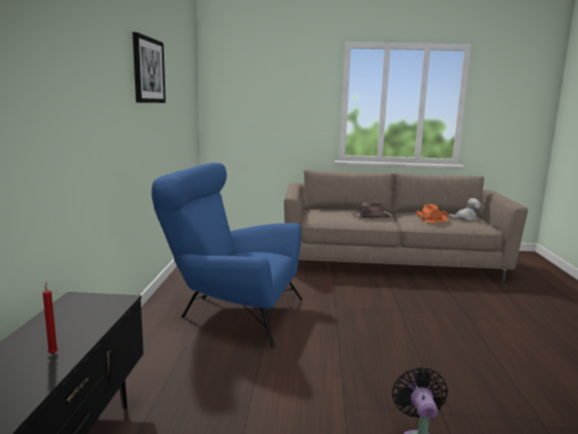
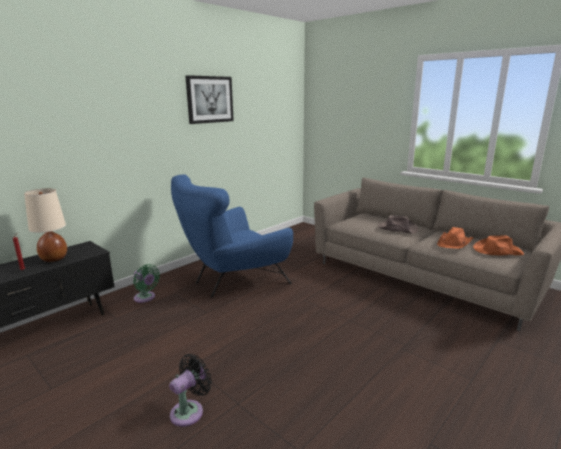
camera: 40 degrees right, 5 degrees up
(70, 326) = (54, 259): none -> beige table lamp
(152, 366) = (146, 298): none -> green fan
(231, 313) = (232, 281): blue armchair -> blue armchair turned 90 degrees counterclockwise
(465, 219) = (497, 251): plush toy -> orange hat

